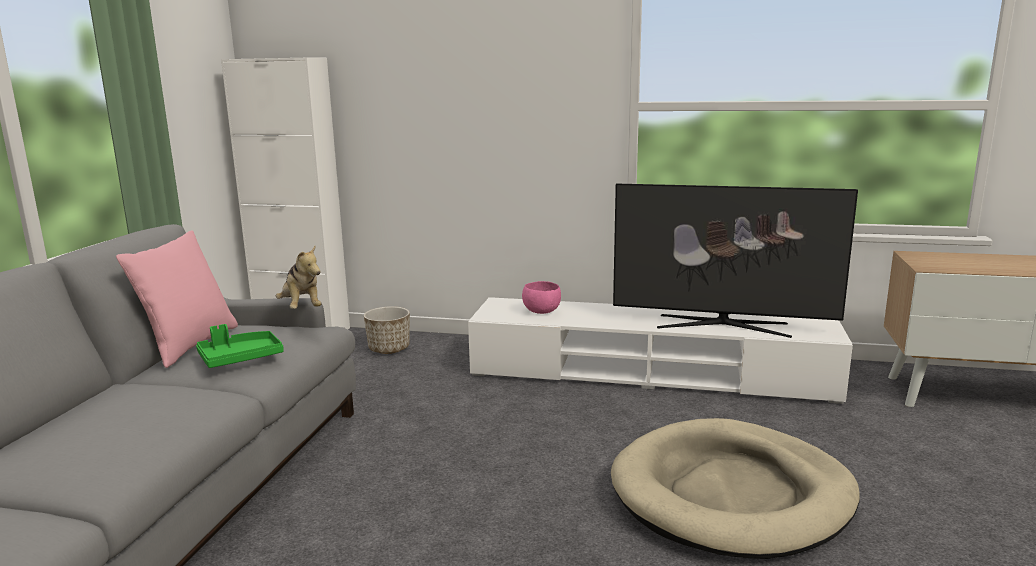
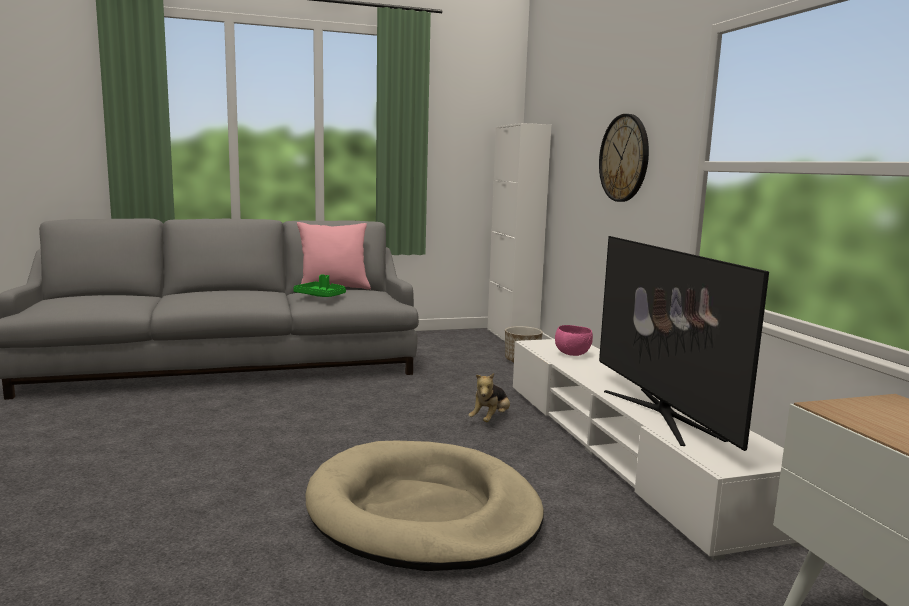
camera: 60 degrees right, 5 degrees down
(301, 308) = (388, 284): plush toy -> plush toy (490, 420)
(500, 99) = (624, 158): none -> wall clock

